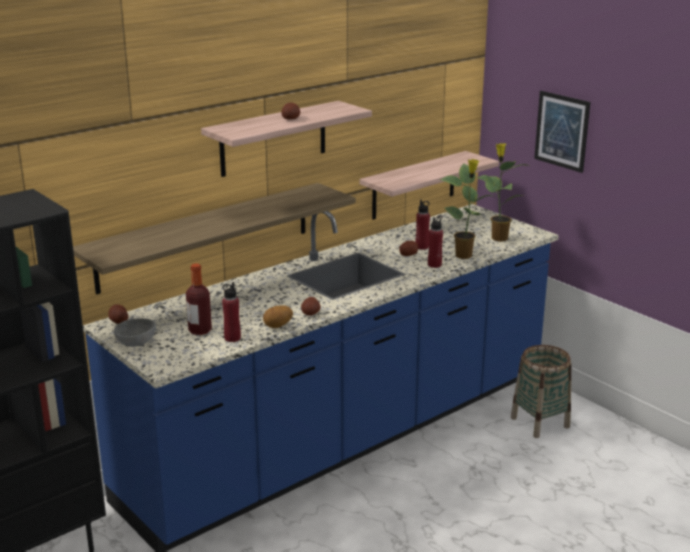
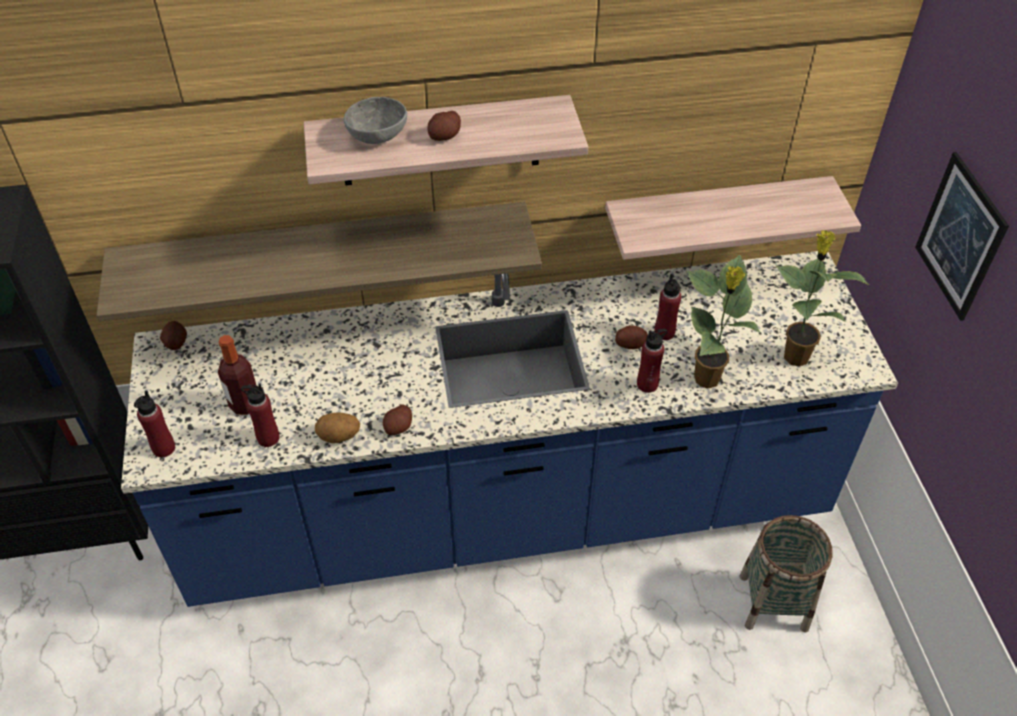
camera: 30 degrees right, 25 degrees up
(135, 342) = (160, 396): grey bowl -> grey bowl (376, 135)
(165, 360) = (163, 448): none -> red bottle

